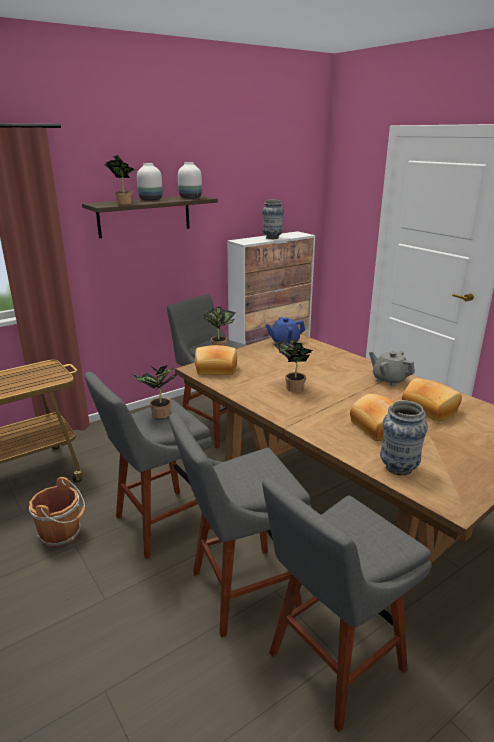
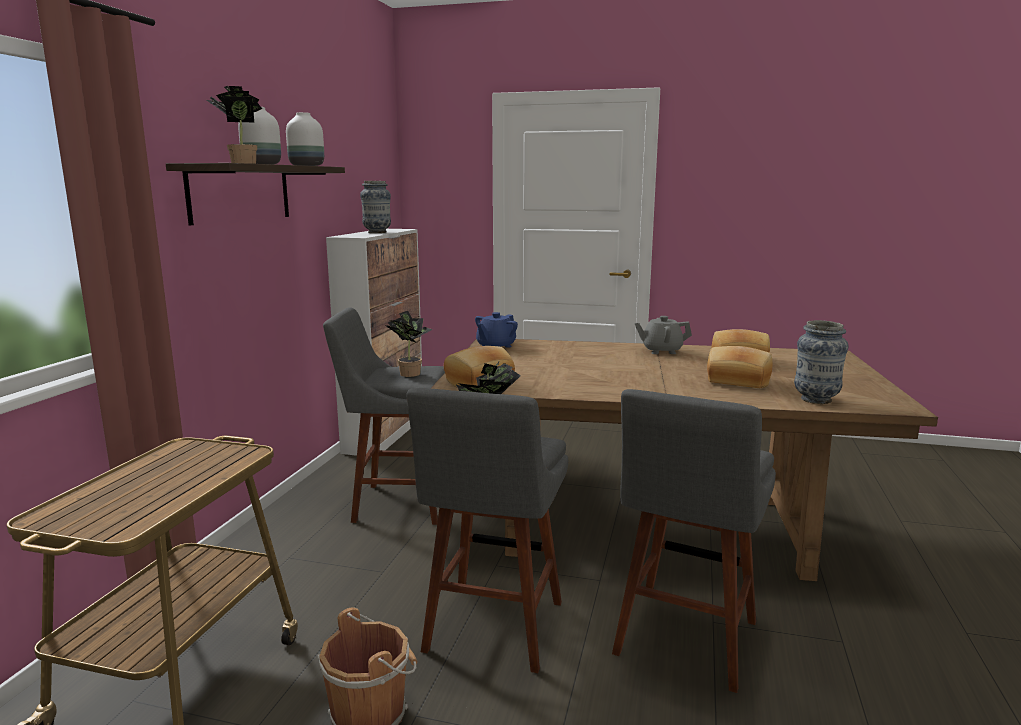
camera: 40 degrees left, 10 degrees down
(292, 387) = (596, 375): potted plant -> none
(331, 665) = (848, 651): grey stool -> none

